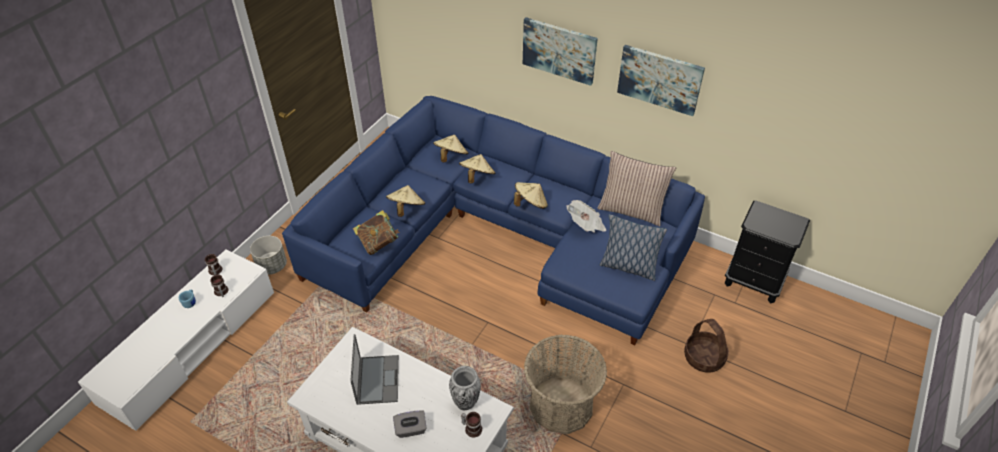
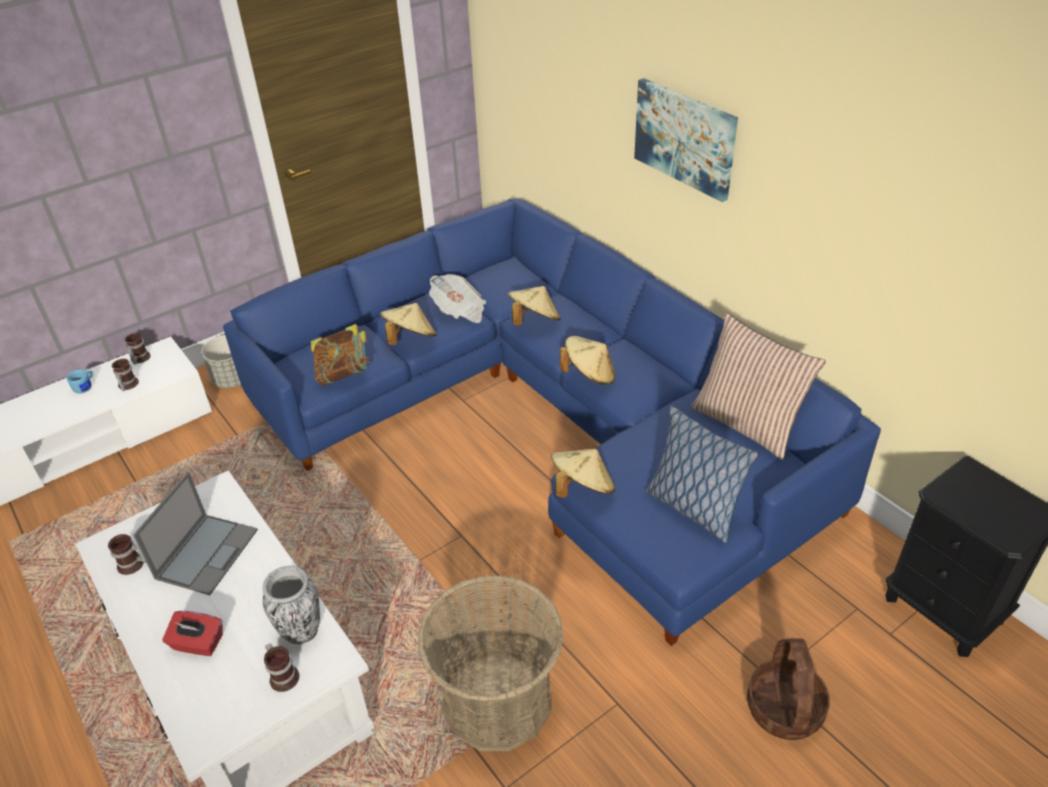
camera: 25 degrees right, 5 degrees down
(336, 401) = (133, 565): none -> mug
(411, 429) = (198, 644): grey tissue box -> red tissue box
(450, 157) = (514, 288): beige hat -> beige hat (582, 488)
(586, 225) = (657, 426): newspaper -> newspaper (459, 311)
(660, 79) = (826, 200): picture -> none

